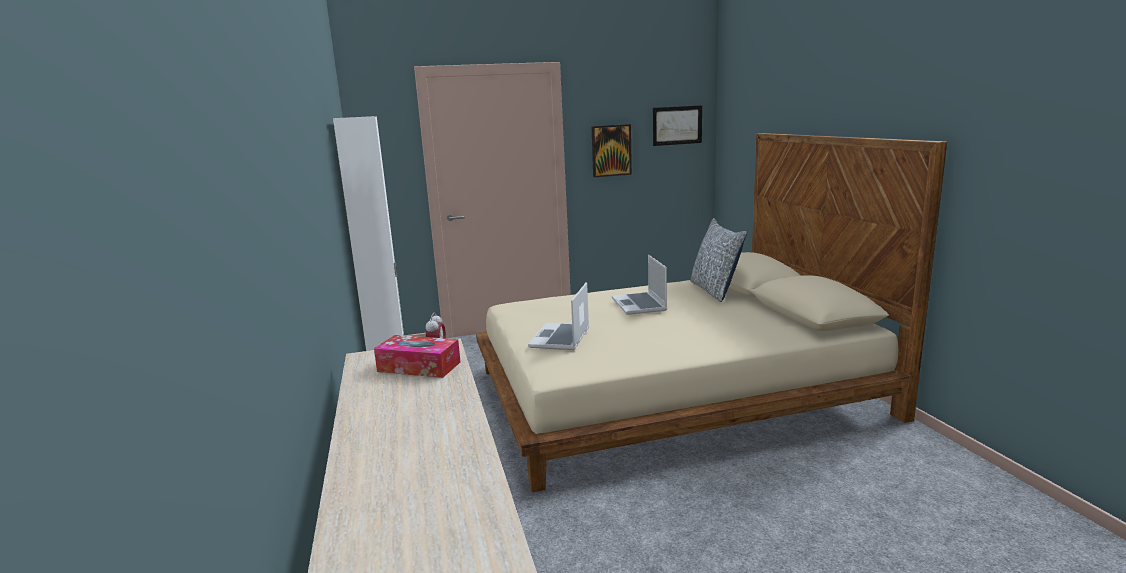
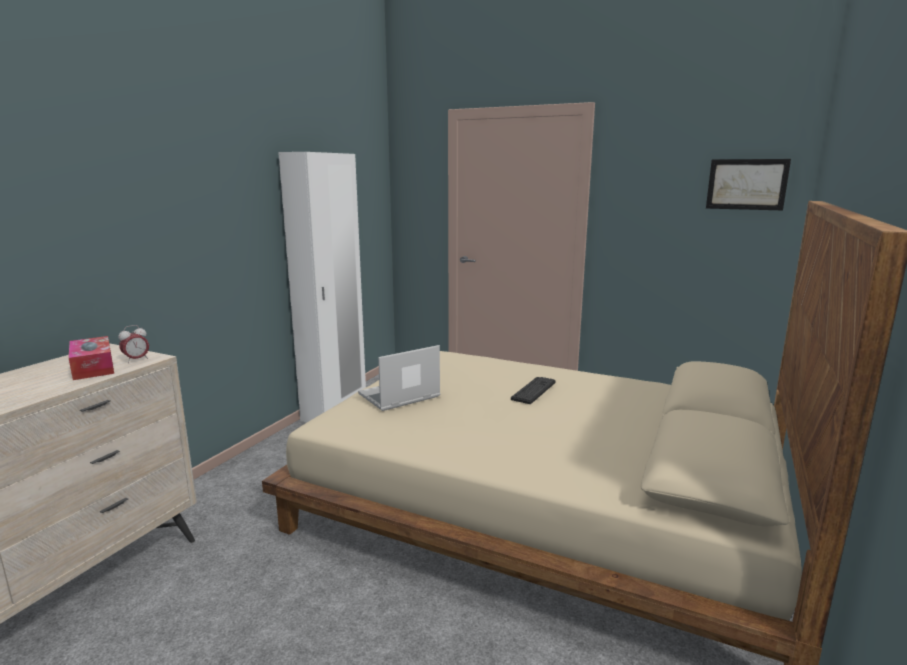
camera: 40 degrees right, 0 degrees up
(611, 150) = (646, 209): picture -> none
(640, 305) = (533, 390): laptop -> keyboard
(715, 291) = (656, 404): pillow -> none

